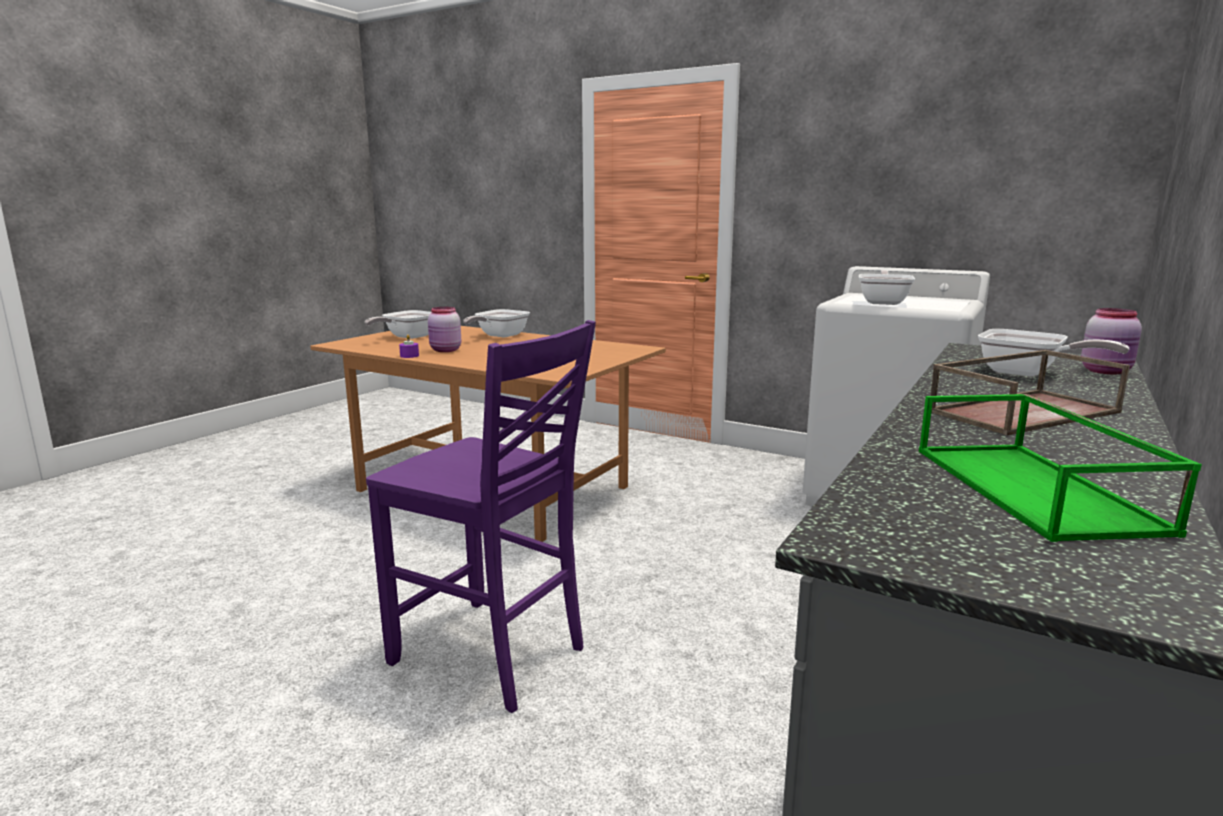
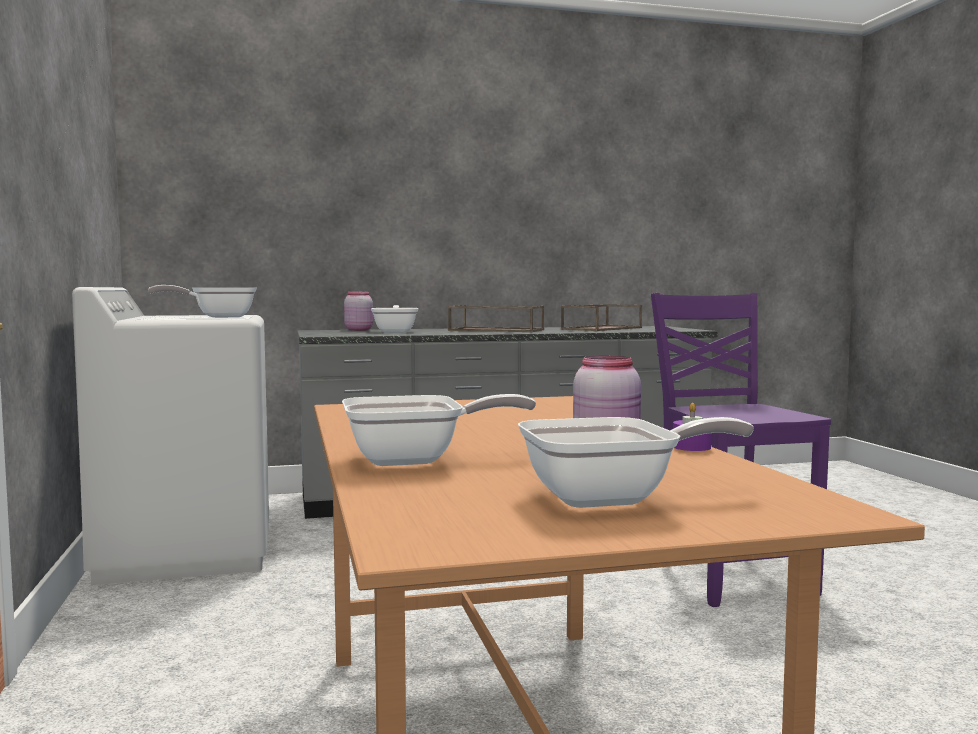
camera: 135 degrees left, 10 degrees down
(1036, 489) = (601, 328): green tray -> brown tray

